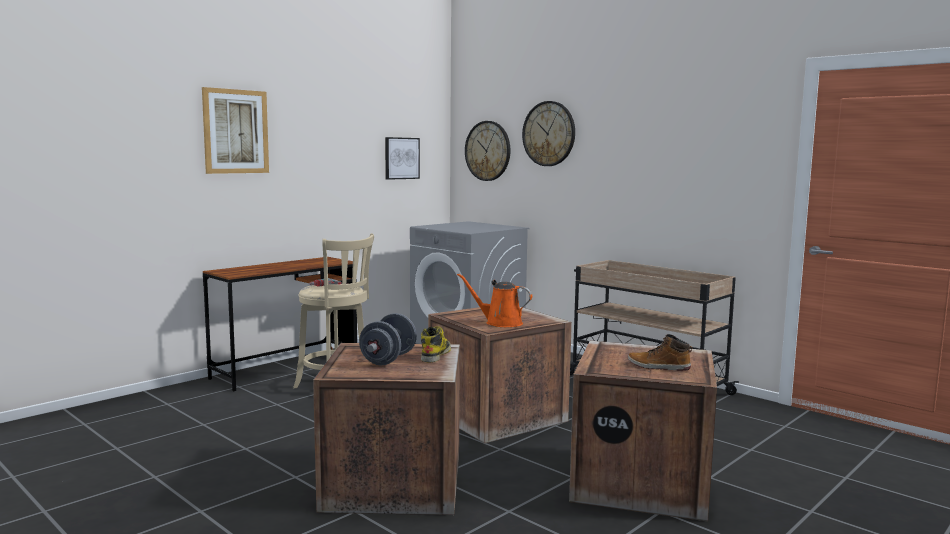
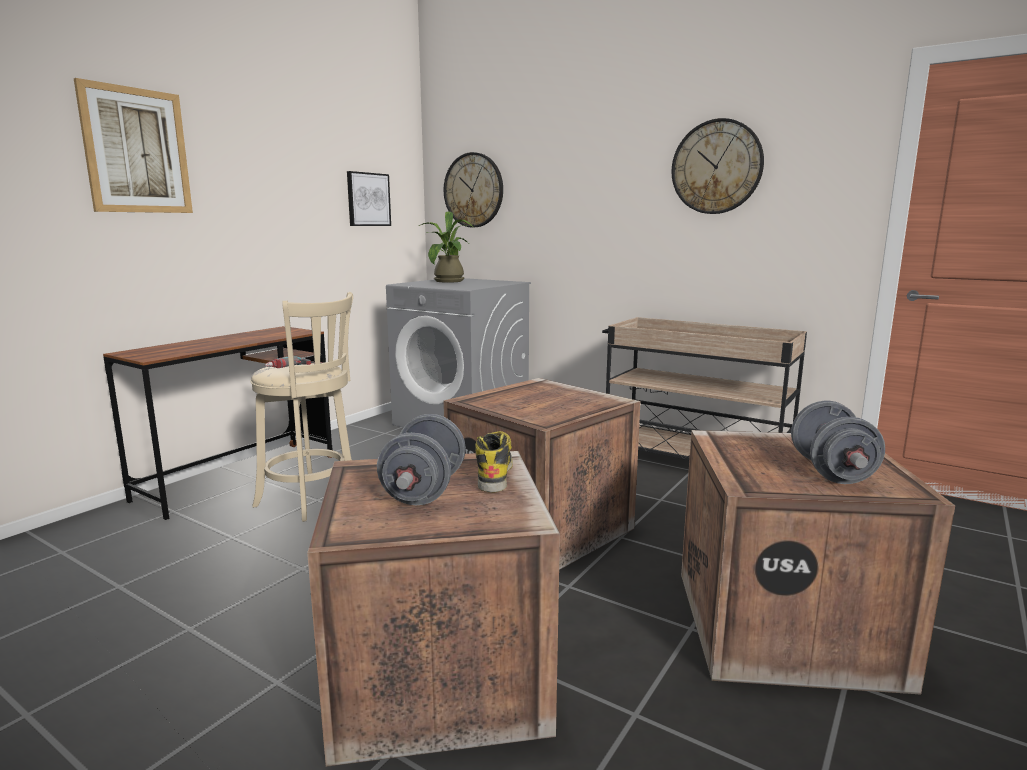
camera: 10 degrees left, 5 degrees up
(460, 225) = (447, 281): none -> potted plant
(500, 323) = (550, 409): orange watering can -> none
(549, 133) = (554, 165): wall clock -> wall clock (716, 167)
(658, 367) = (831, 471): boot -> grey dumbbell

